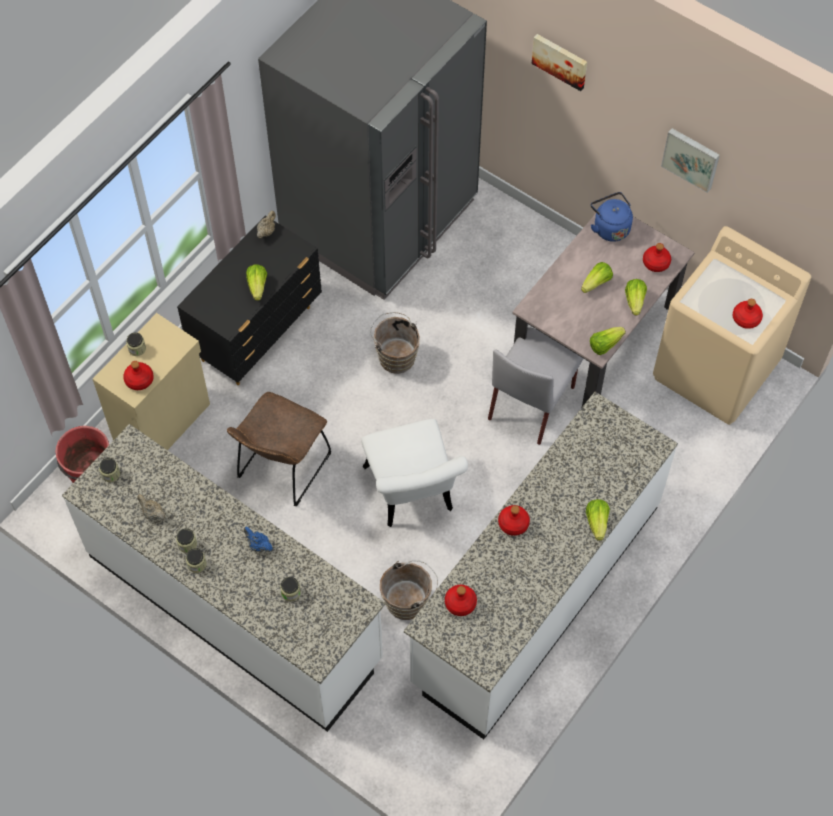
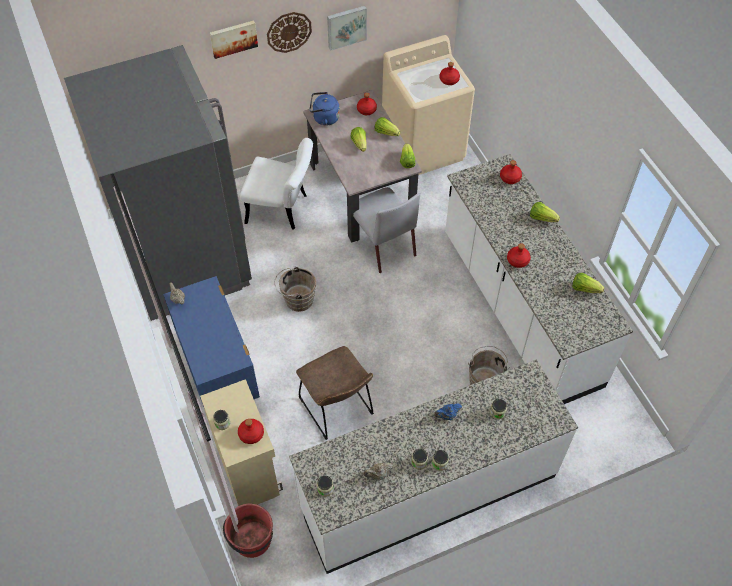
camera: 60 degrees left, 5 degrees down
(257, 286) = (219, 326): lettuce -> lettuce (584, 288)
(258, 334) = (219, 372): black dresser -> blue dresser
(412, 495) = (407, 341): white chair -> white chair (282, 209)
(460, 603) = (560, 316): red bottle -> red bottle (510, 178)
(623, 106) = (289, 32): none -> wall clock

